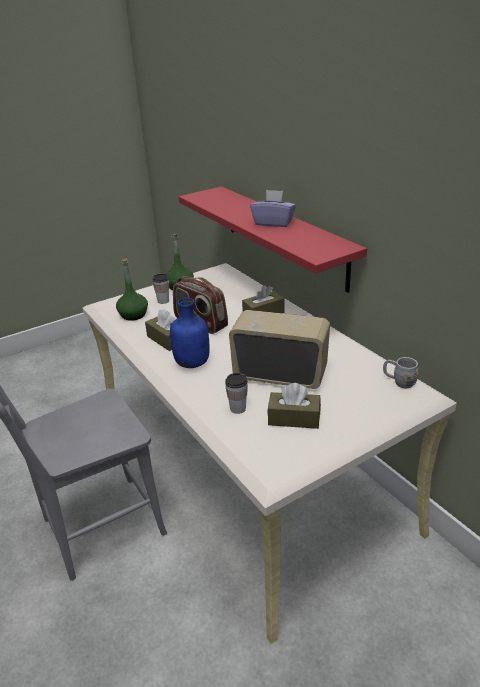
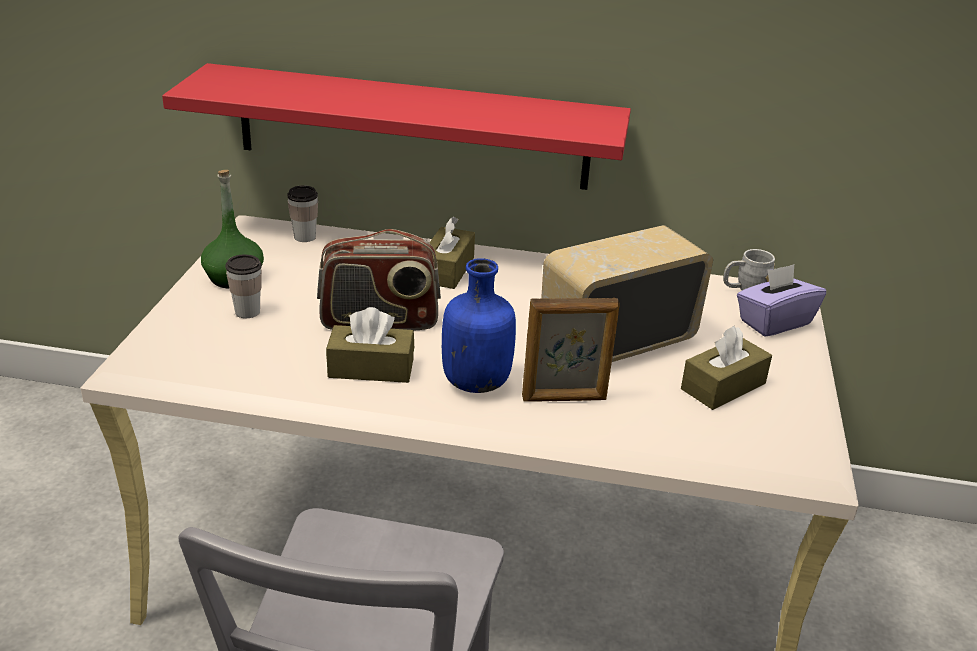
camera: 50 degrees left, 0 degrees up
(133, 315) = (235, 355): green bottle -> none
(214, 386) = (564, 398): none -> picture frame
(238, 408) = (644, 410): cup -> cup (304, 237)
(273, 223) = (436, 103): purple tissue box -> purple tissue box (774, 322)

